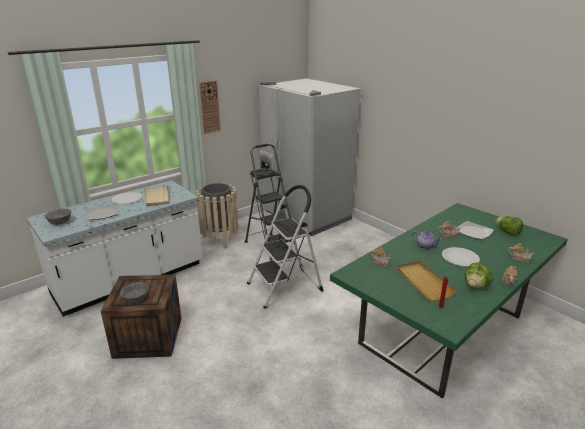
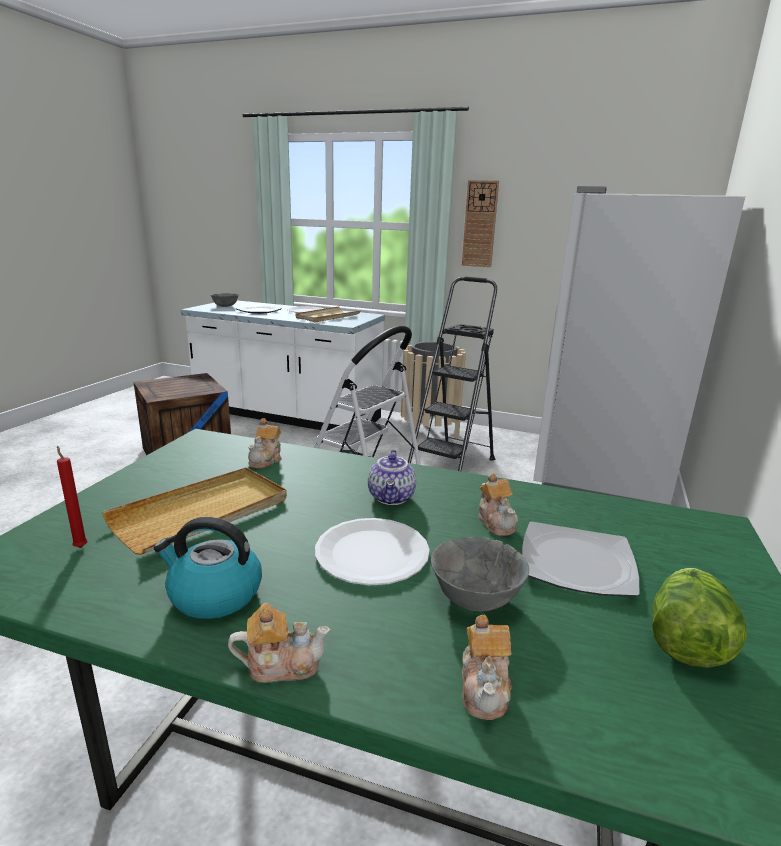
camera: 60 degrees right, 5 degrees down
(136, 299) = (161, 388): grey bowl -> grey bowl (475, 597)
(476, 286) = (214, 595): lettuce -> kettle

